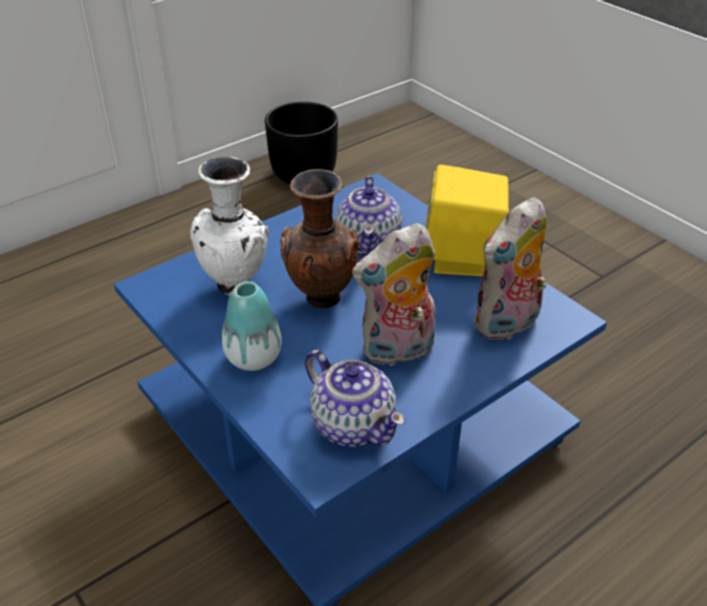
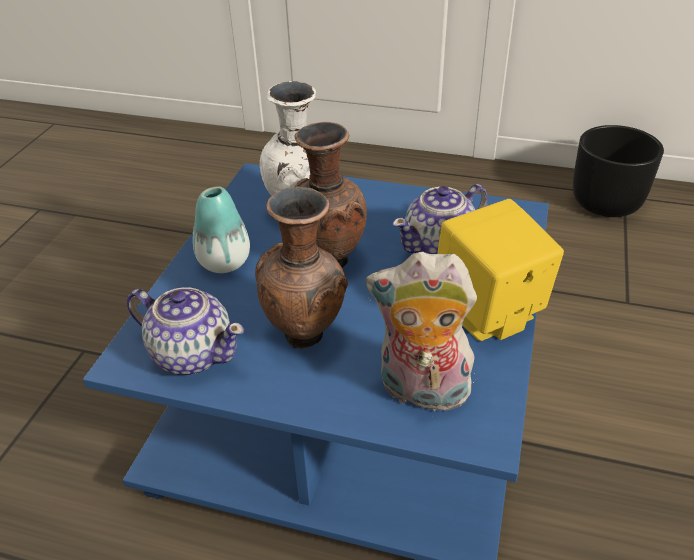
camera: 55 degrees right, 0 degrees up
(353, 424) = (192, 353): teapot -> teapot turned 75 degrees counterclockwise
(397, 351) = (307, 336): plush toy -> brown vase

